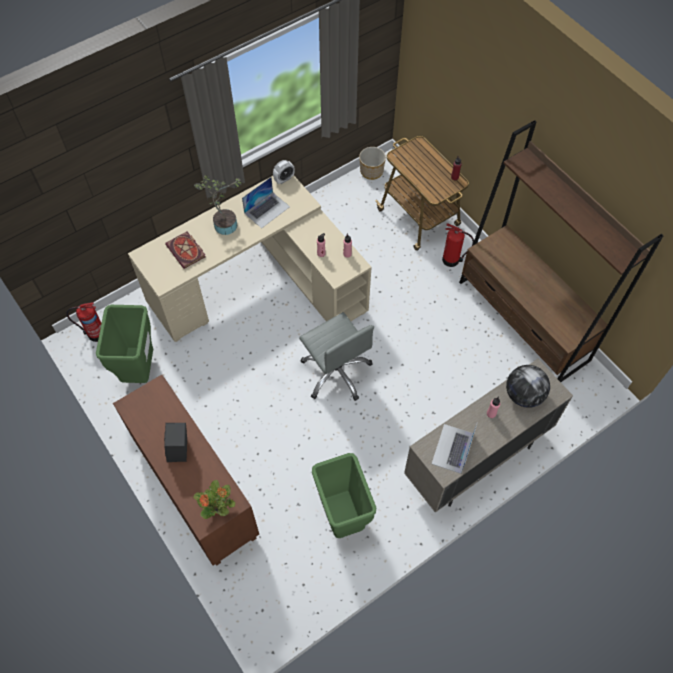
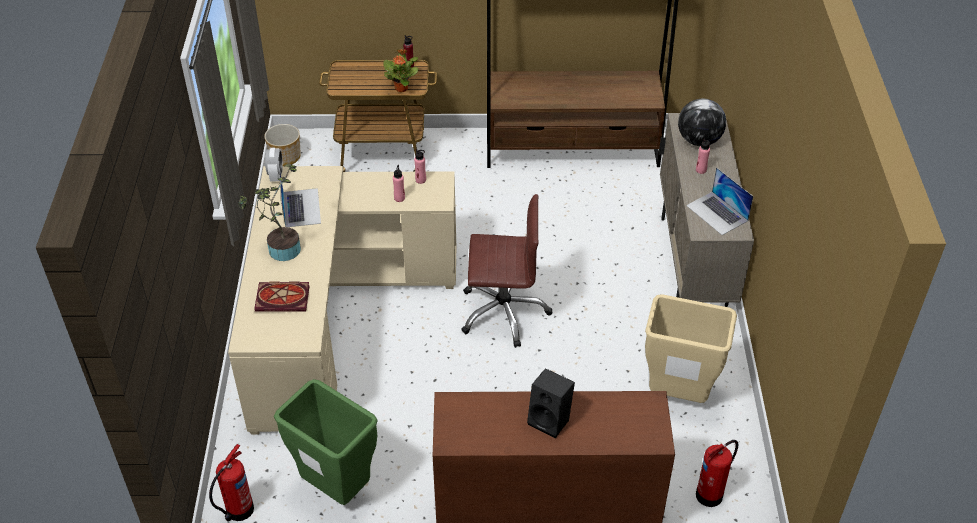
camera: 55 degrees left, 15 degrees down
(218, 508) = (648, 419): potted plant -> potted plant (401, 88)
(336, 372) = (503, 312): grey office chair -> brown office chair
(342, 517) = (677, 395): green trash can -> beige trash can
(452, 260) = (457, 159): fire extinguisher -> fire extinguisher (711, 494)

